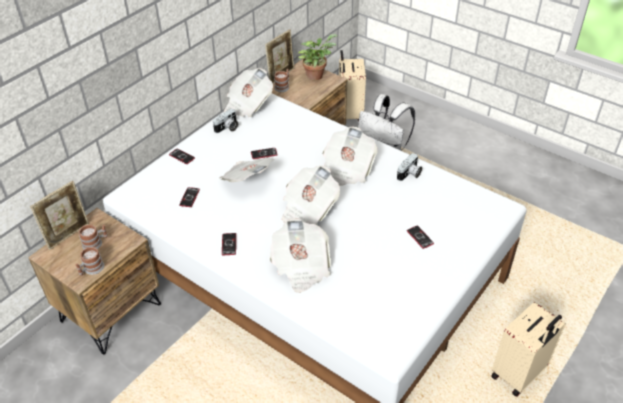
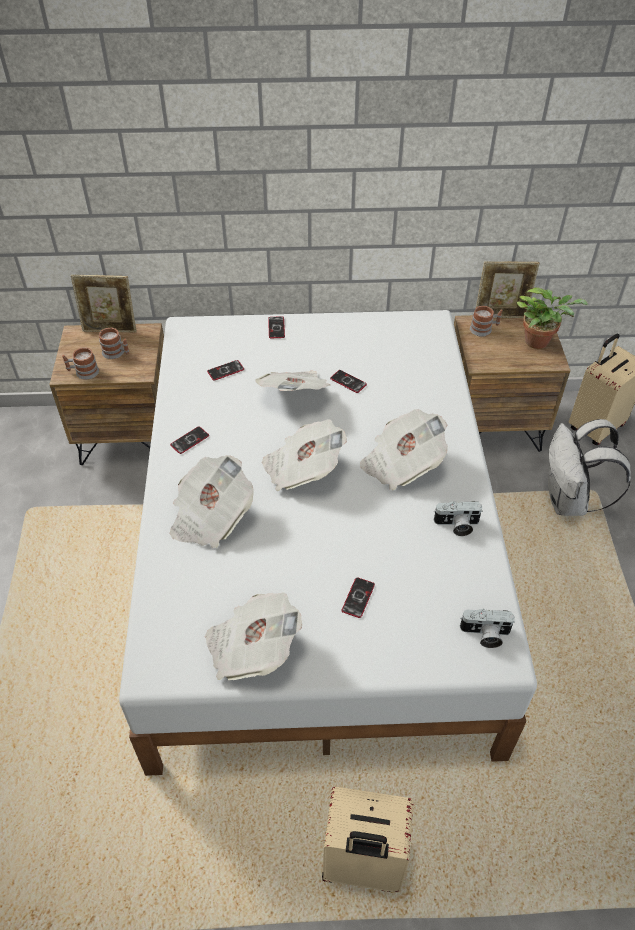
camera: 50 degrees right, 5 degrees up
(227, 128) = (355, 331): camera -> camera (485, 635)
(247, 104) = (410, 321): newspaper -> newspaper (252, 648)

